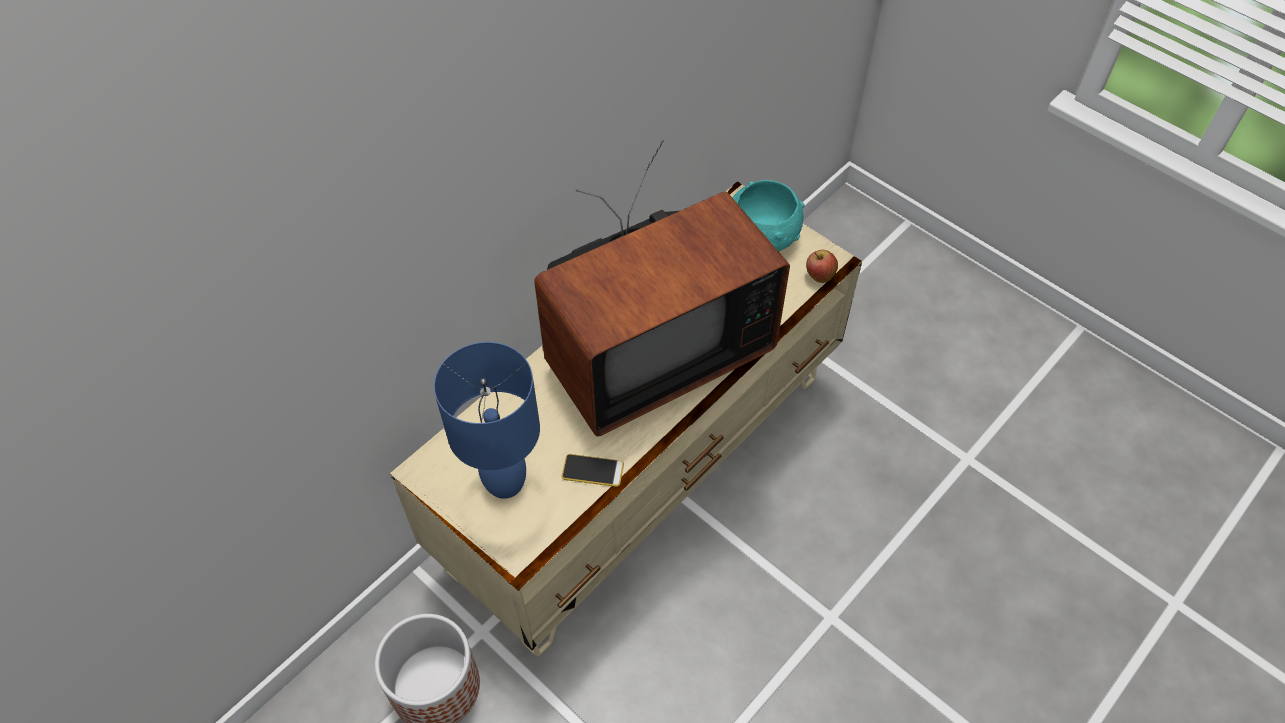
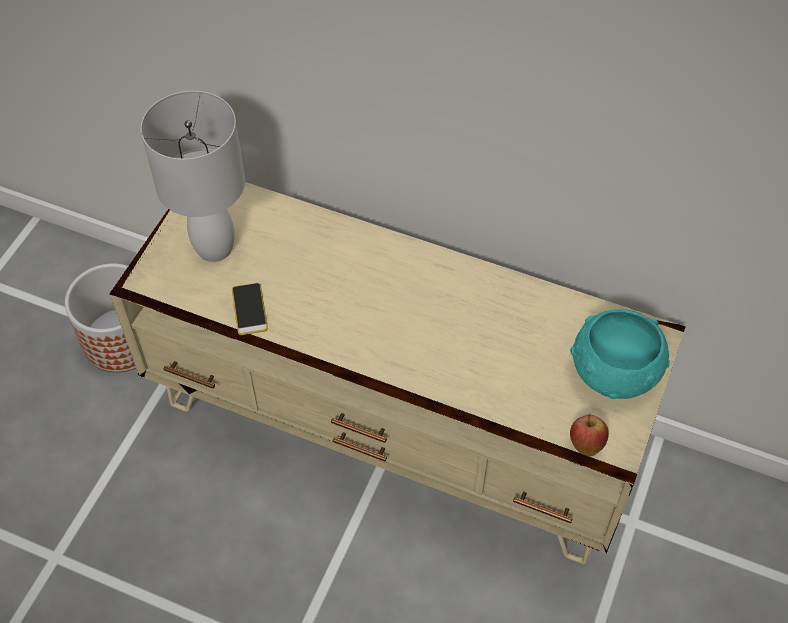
camera: 70 degrees right, 0 degrees up
(505, 481) = (216, 247): blue table lamp -> white table lamp
(650, 351) = (407, 313): television -> none

